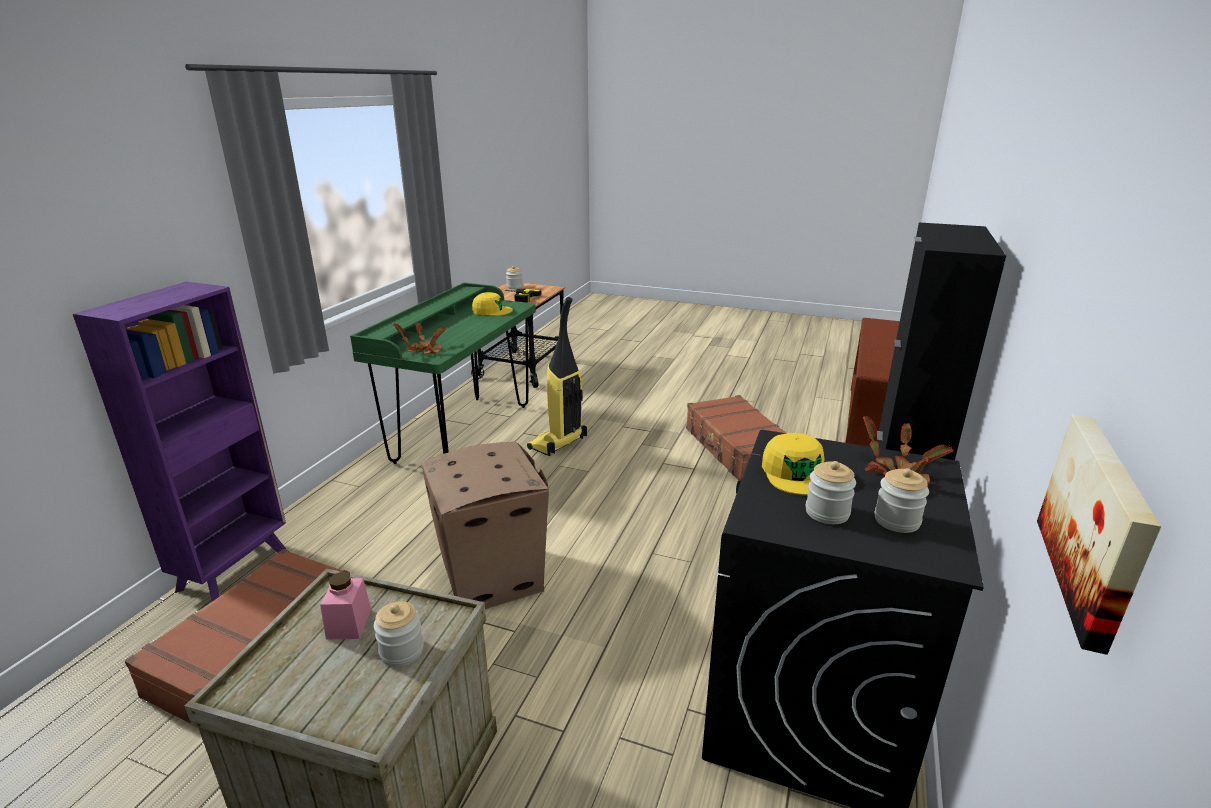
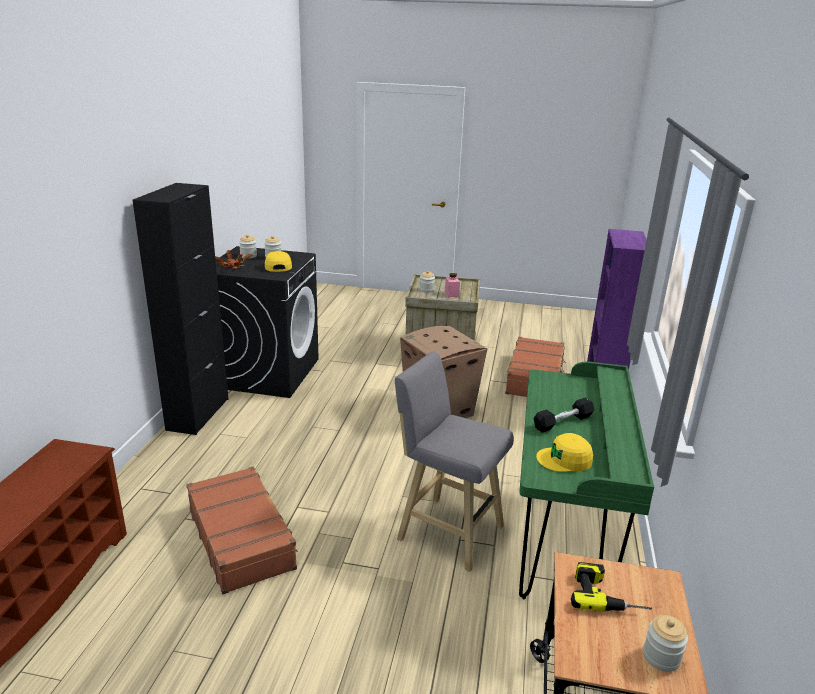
camera: 170 degrees right, 0 degrees up
(424, 350) = (562, 384): potted plant -> none
(465, 327) = (563, 422): none -> black dumbbell
(558, 443) = (446, 530): vacuum cleaner -> grey stool
(1100, 525) = (246, 180): picture -> none

